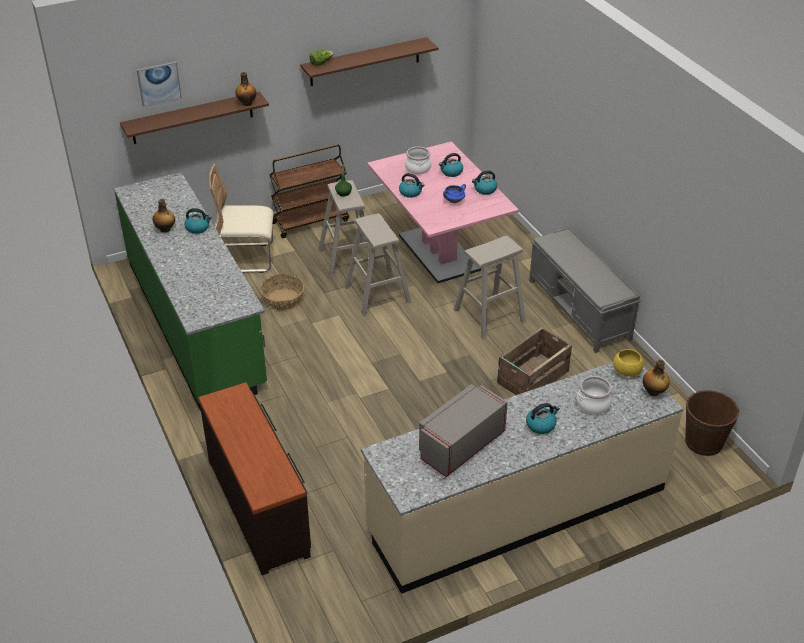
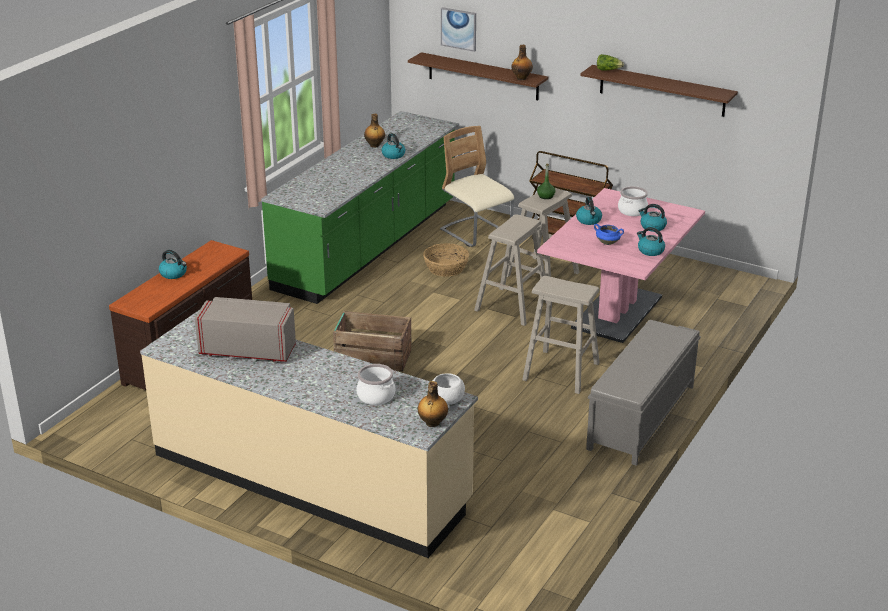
camera: 55 degrees right, 10 degrees down
(532, 377) = (501, 425): crate -> crate (372, 357)
(541, 425) = (316, 379): kettle -> kettle (174, 274)
(627, 371) = (447, 400): yellow bowl -> white bowl
(703, 442) = (530, 563): brown bucket -> none

